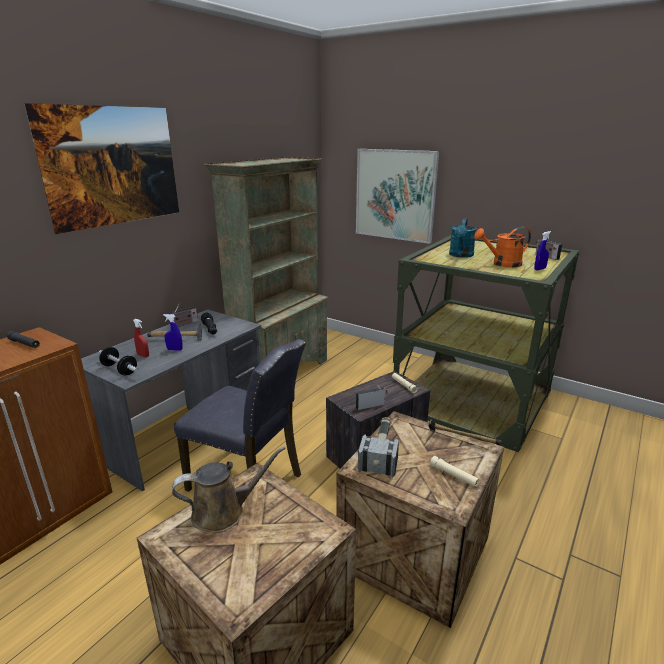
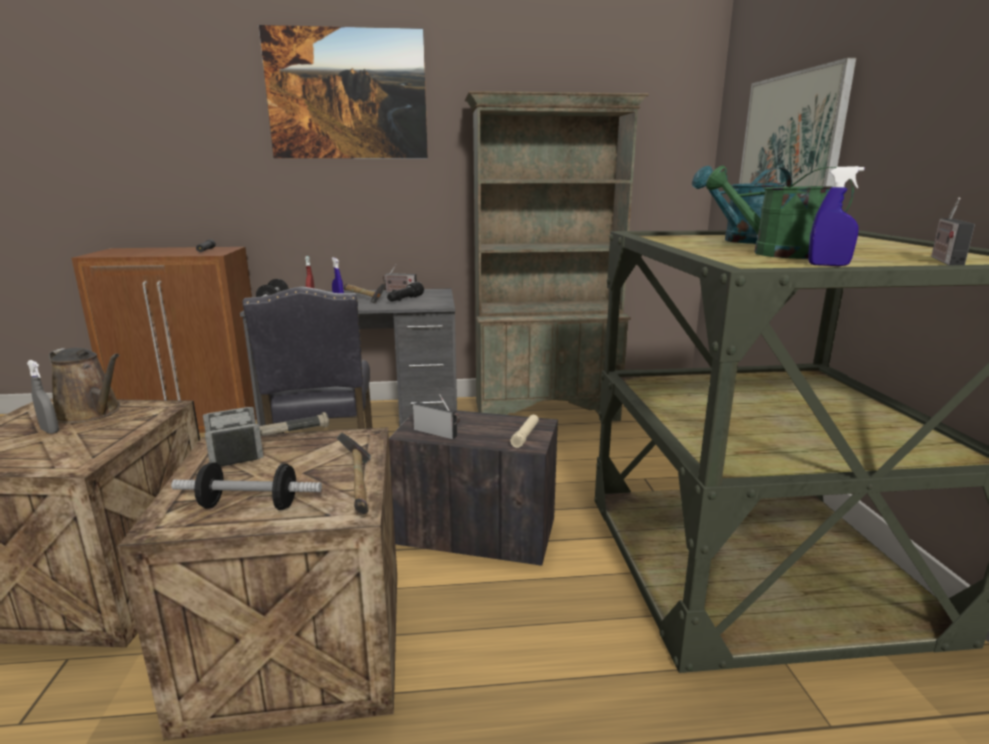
camera: 50 degrees right, 5 degrees down
(240, 537) = (50, 431): none -> grey spray bottle
(453, 475) = (249, 505): beige flashlight -> dumbbell
(502, 264) = (773, 253): orange watering can -> green watering can

